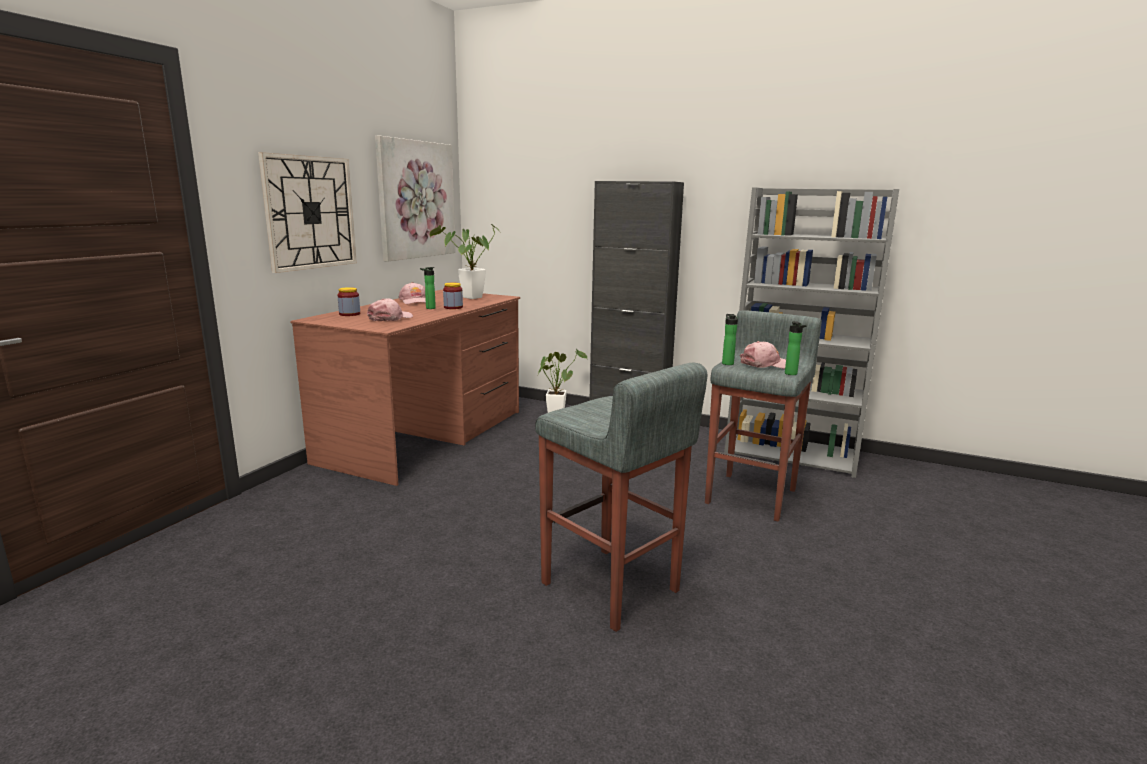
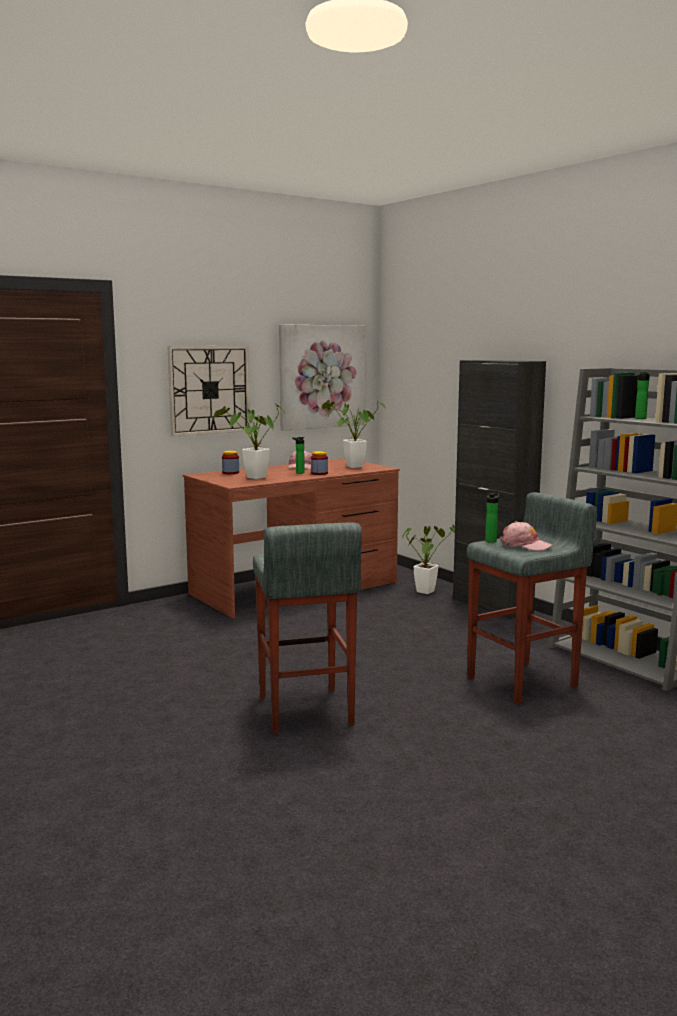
camera: 30 degrees right, 5 degrees down
(390, 318) = (253, 478): pink cap -> potted plant
(792, 374) = (531, 555): bottle -> bottle (640, 418)

